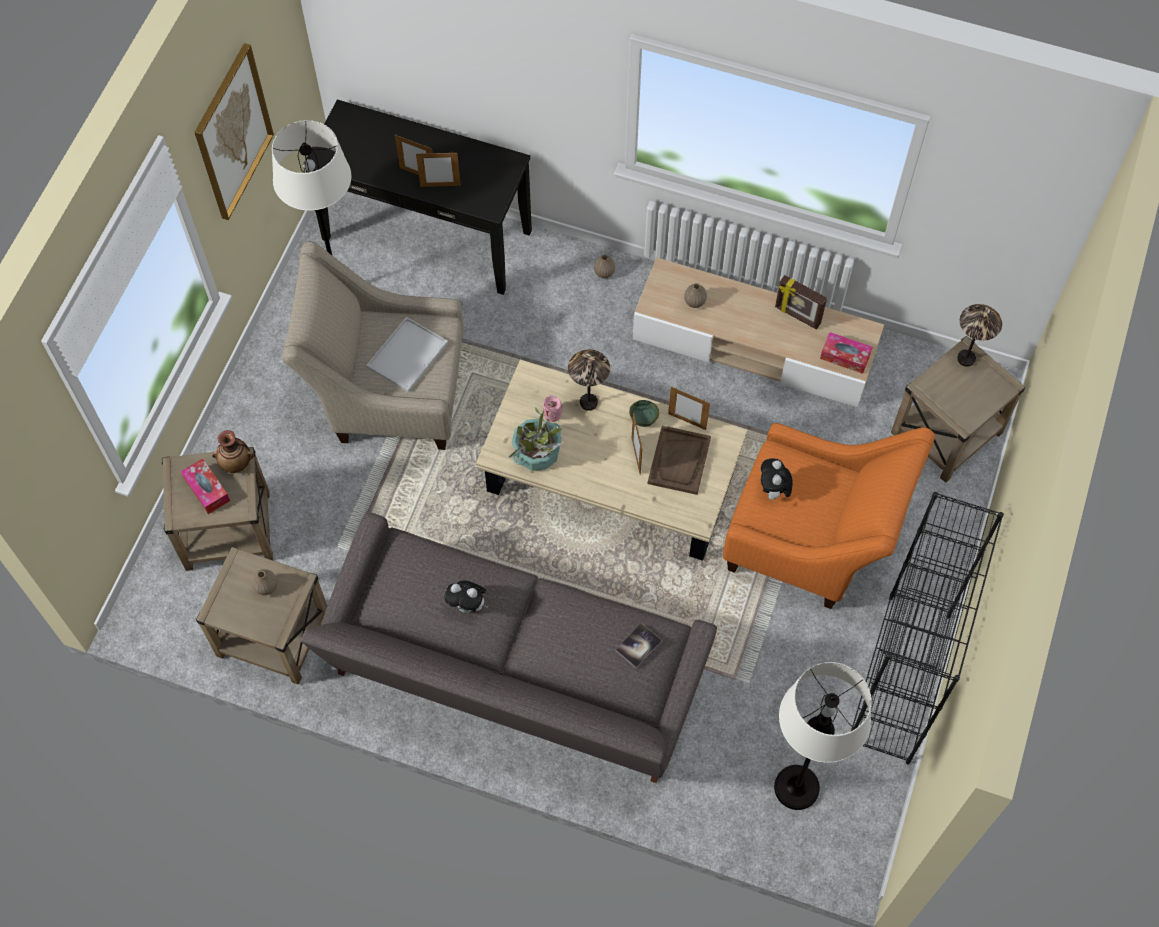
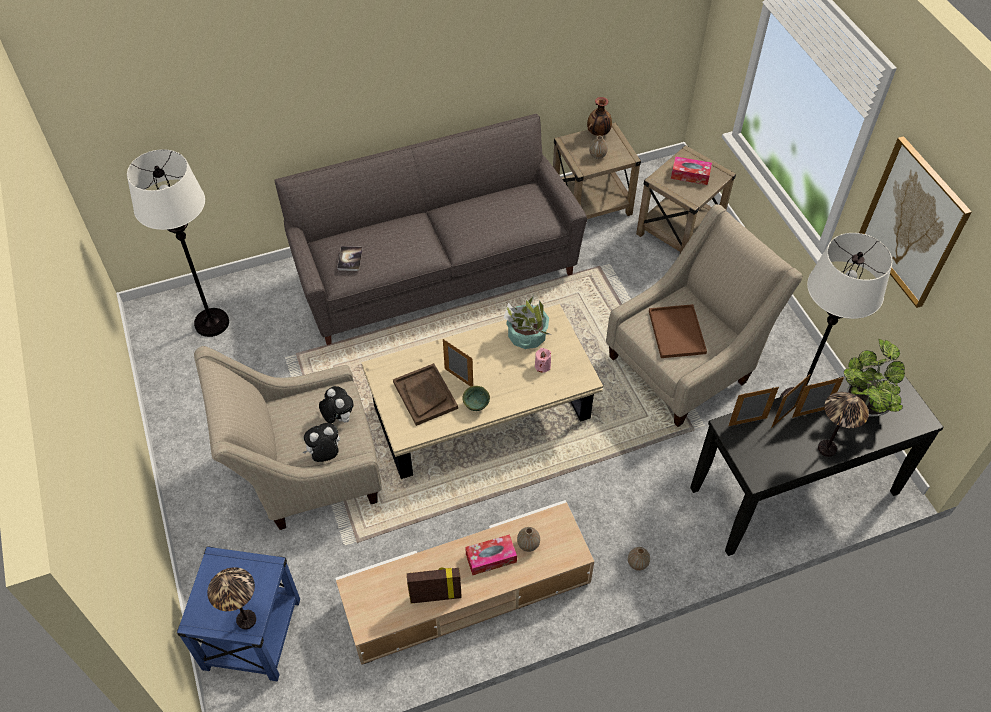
camera: 140 degrees right, 10 degrees down
(236, 463) = (692, 196): vase -> vase (598, 133)
(369, 152) = (865, 403): none -> potted plant
(407, 357) = (676, 331): white tray -> brown tray
(468, 606) = (474, 216): plush toy -> plush toy (325, 455)
(588, 402) = (526, 390): table lamp -> table lamp (827, 449)
(687, 421) = (443, 426): picture frame -> picture frame (747, 422)
(812, 541) = (305, 472): orange armchair -> beige armchair
(845, 356) = (368, 589): tissue box -> tissue box (491, 558)
(899, 680) = (180, 424): black bookcase -> none
(946, 433) = (252, 633): beige side table -> blue side table

